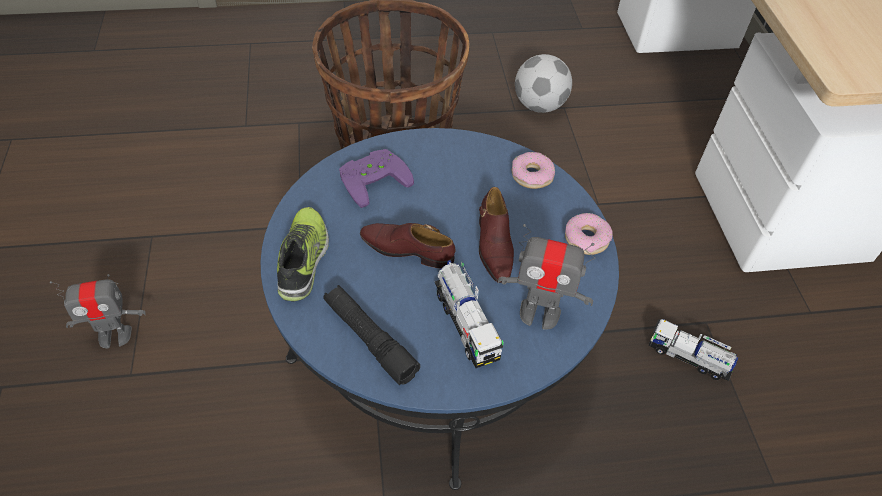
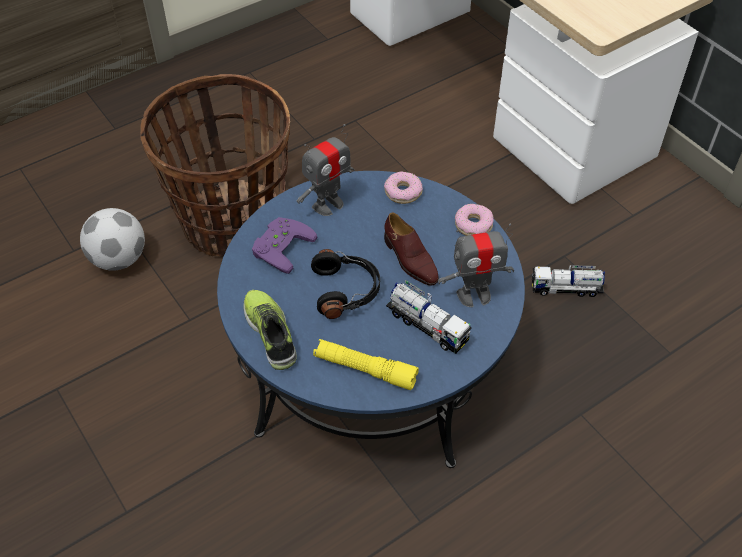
camera: 25 degrees left, 0 degrees up
(114, 335) = (87, 487): toy robot -> toy robot (328, 204)
(369, 339) = (365, 369): black flashlight -> yellow flashlight
(407, 250) = (346, 291): brown shoe -> black headphones
(539, 105) = (332, 126): football -> football (119, 259)

